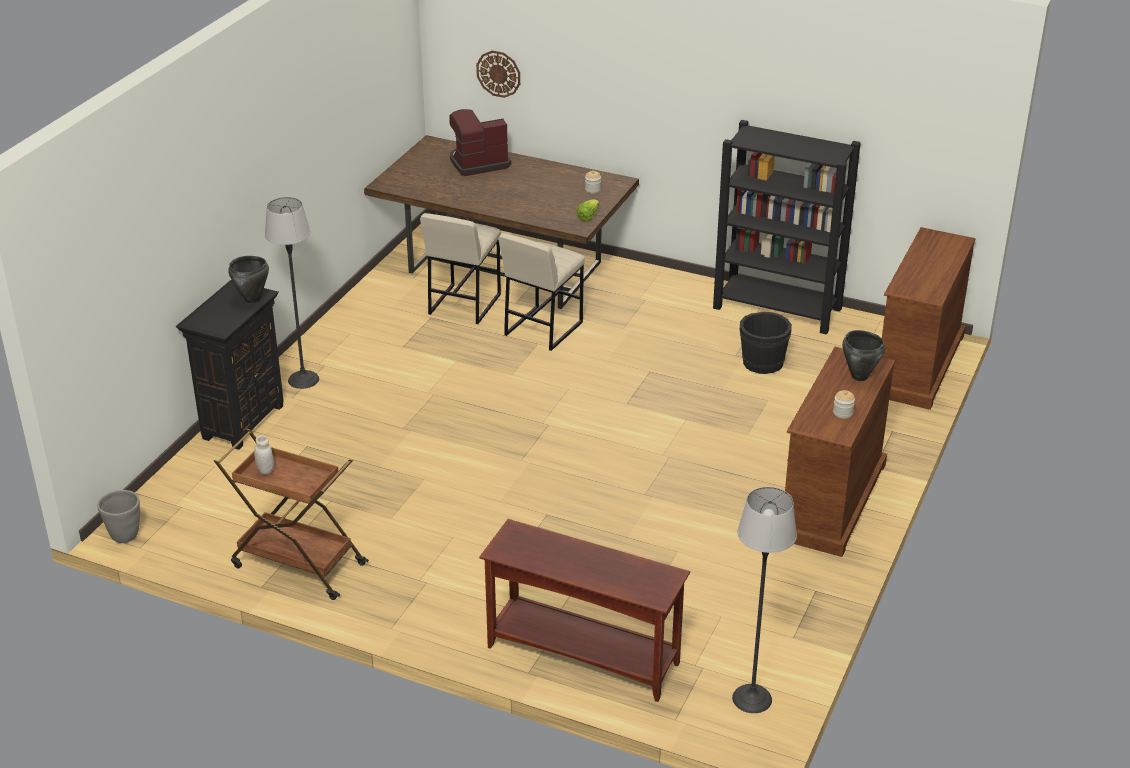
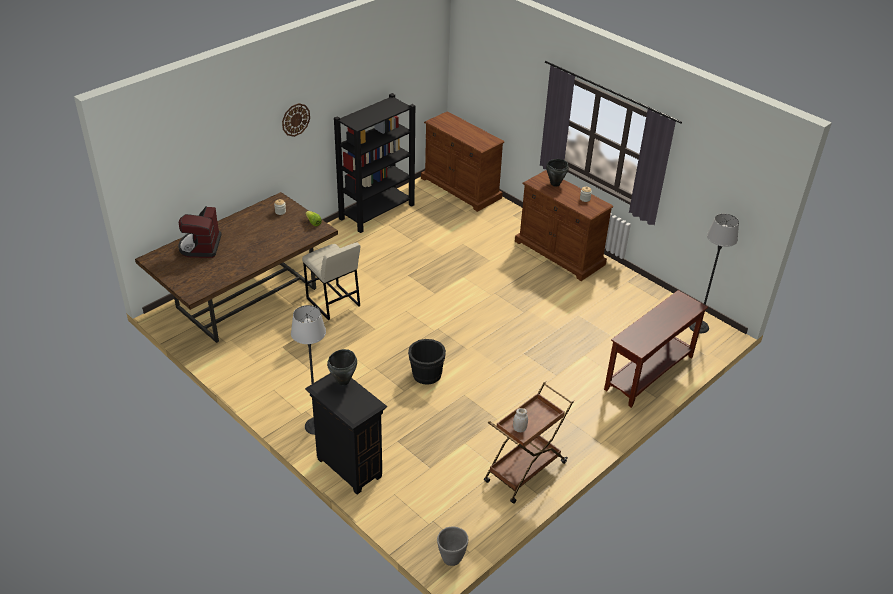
camera: 70 degrees left, 5 degrees up
(464, 305) = (279, 328): beige chair -> none
(498, 73) = (180, 181): wall clock -> wall clock (295, 119)
(762, 363) = (426, 234): black bucket -> black bucket (426, 375)

